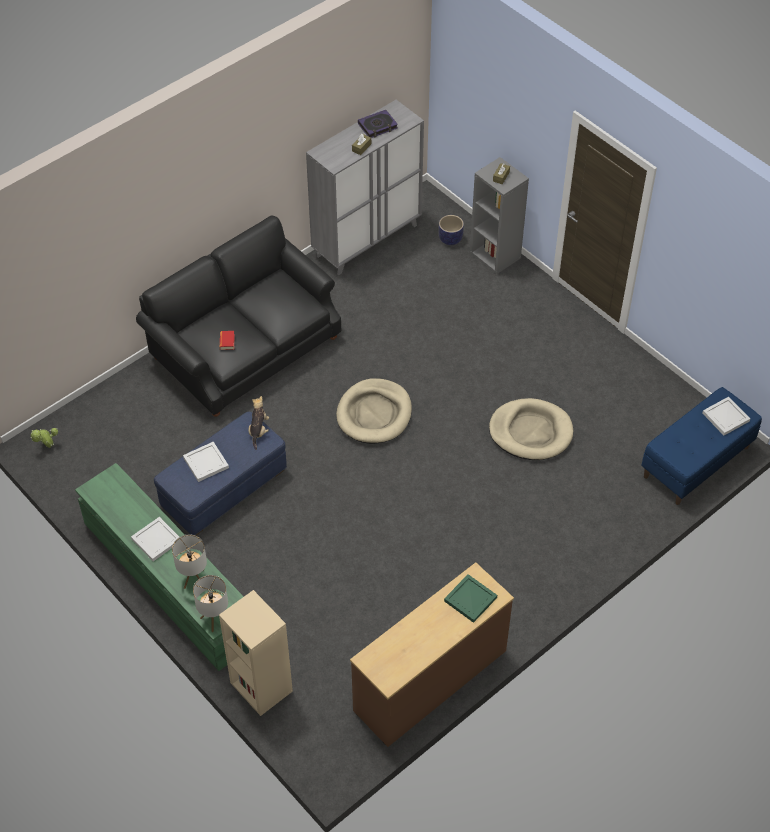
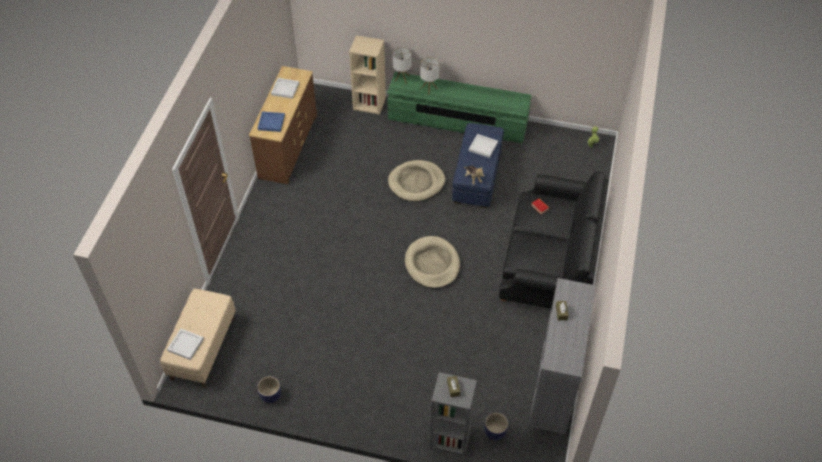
camera: 145 degrees right, 0 degrees up
(157, 540) = (465, 94): white tray -> white tray (284, 89)
(377, 126) = (569, 340): book -> none
(470, 598) = (271, 123): green tray -> blue tray
(530, 432) = (325, 308): beige dog bed -> beige dog bed (416, 183)
(646, 377) = (271, 395): none -> planter
(696, 462) = (203, 348): blue bench -> beige bench

